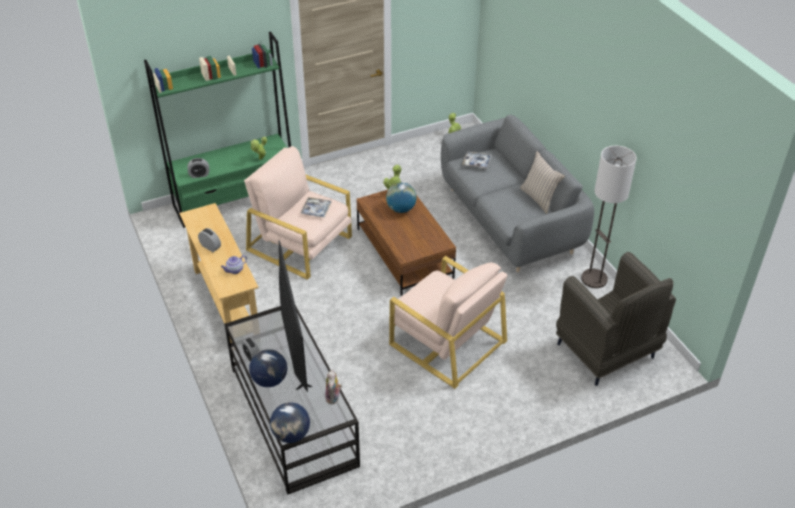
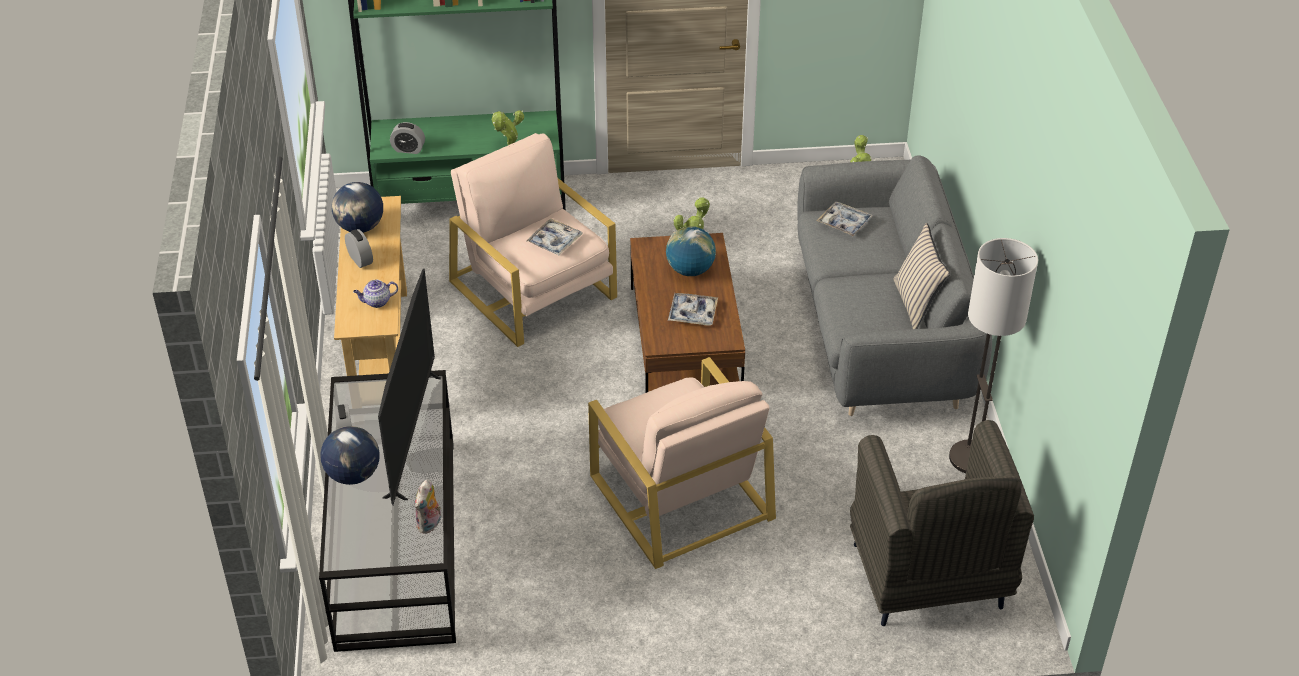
camera: 20 degrees right, 0 degrees up
(291, 435) = (342, 560): globe -> globe (360, 227)
(415, 234) = (692, 313): none -> tray

